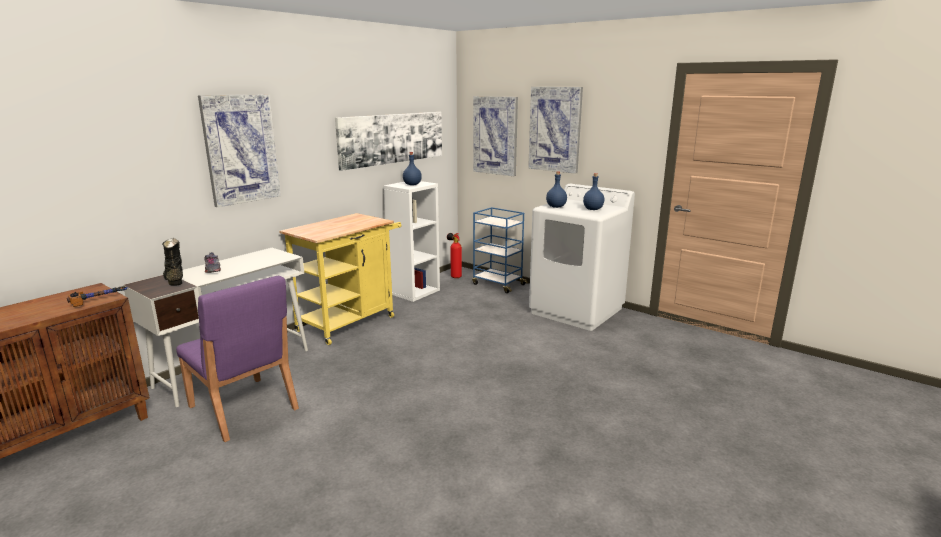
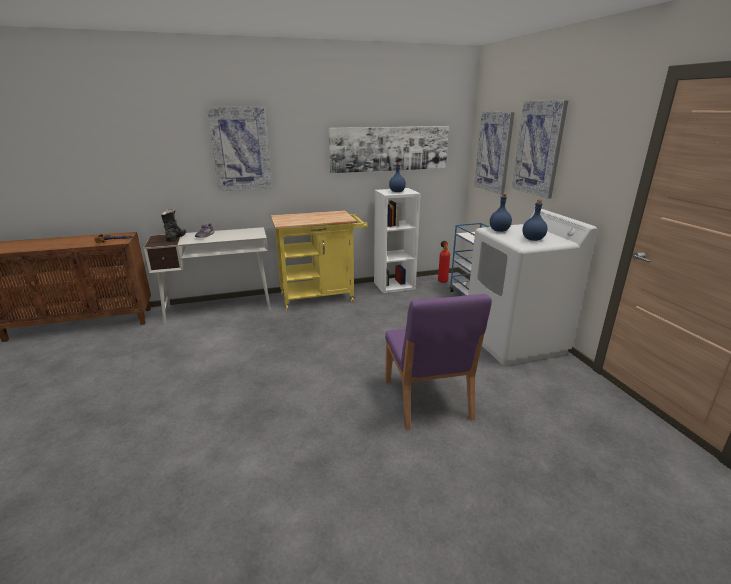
camera: 35 degrees right, 5 degrees up
(243, 408) = (189, 336): purple chair -> purple chair (427, 400)

